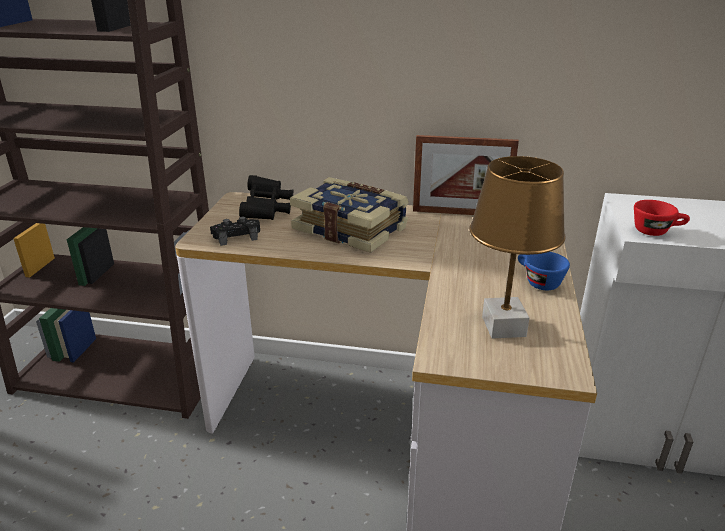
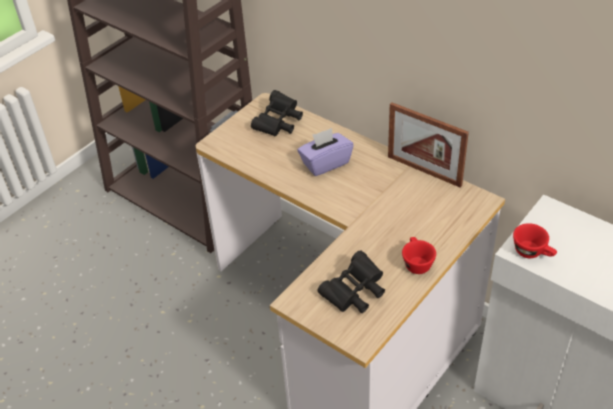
camera: 30 degrees right, 15 degrees up
(236, 236) = (240, 147): black game controller -> none
(351, 228) = (325, 163): book -> purple tissue box
(504, 327) = (354, 293): brown table lamp -> black binoculars
(537, 282) = (416, 263): blue cup -> red cup

